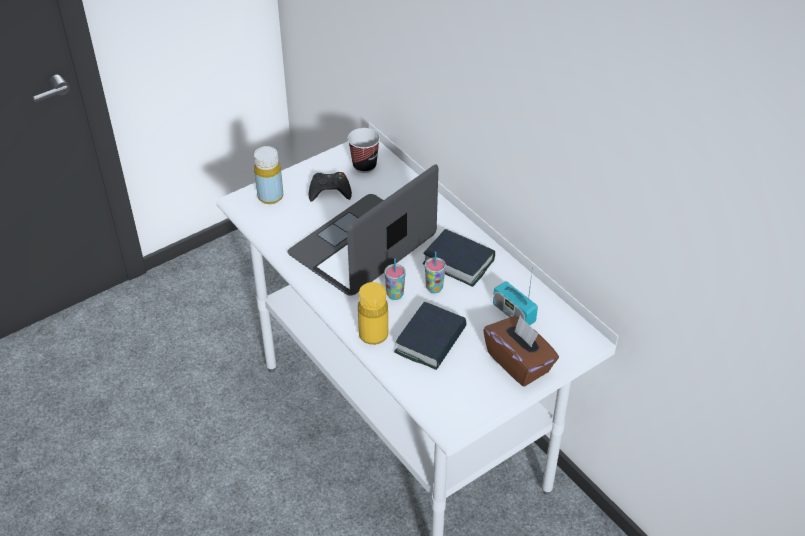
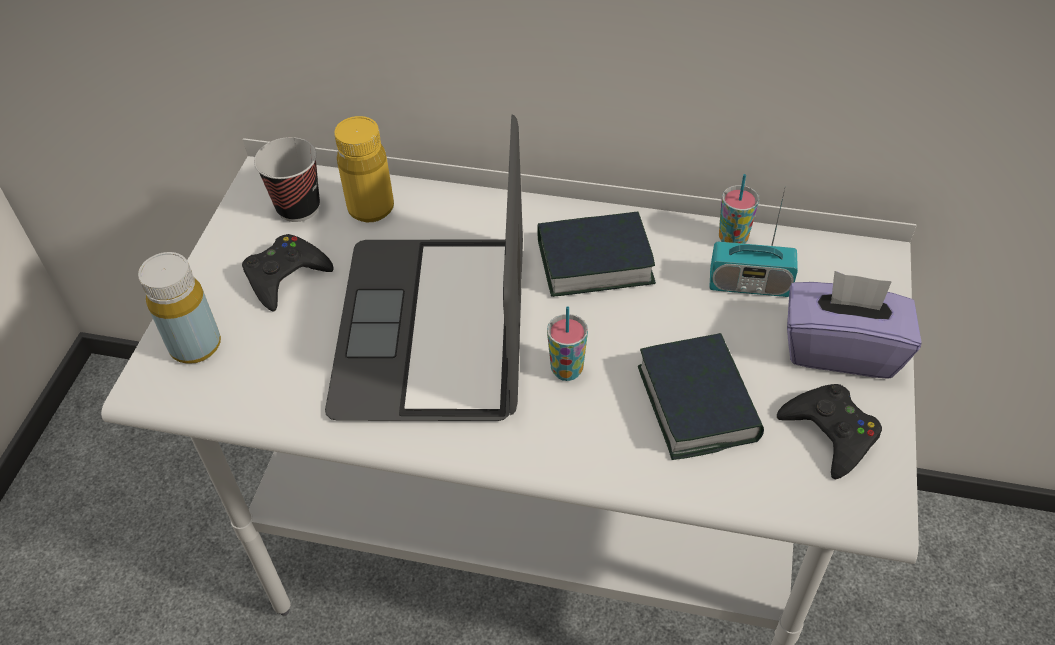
camera: 40 degrees left, 5 degrees up
(373, 335) = (610, 455): yellow bottle -> yellow bottle (371, 208)
(434, 288) = (608, 321): cup -> cup (732, 240)
(470, 388) = (830, 433): none -> black game controller
(519, 363) = (841, 349): brown tissue box -> purple tissue box

